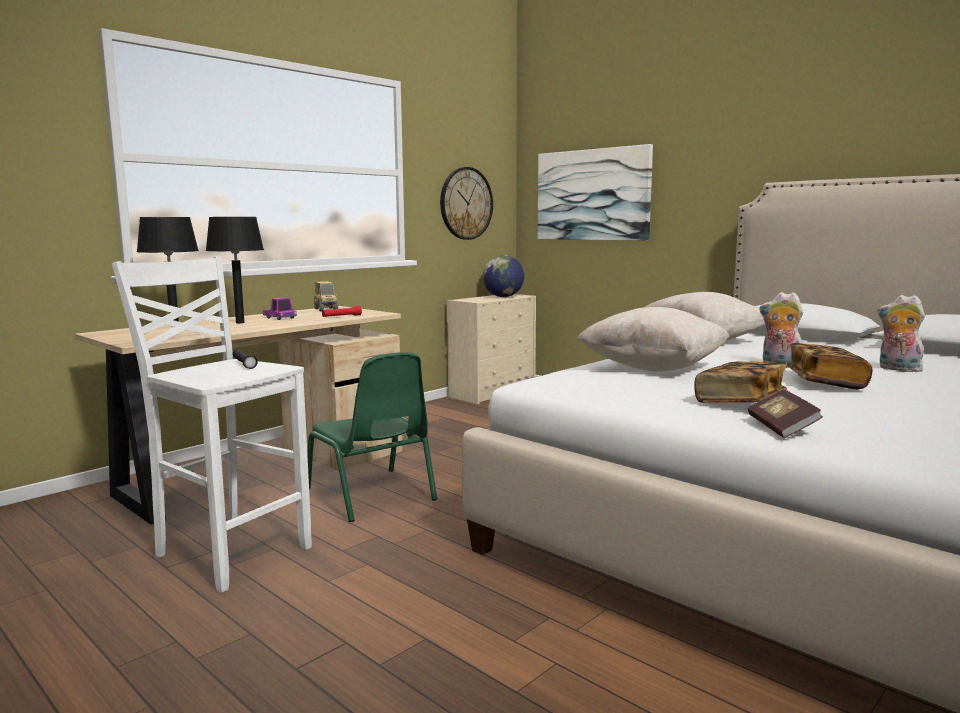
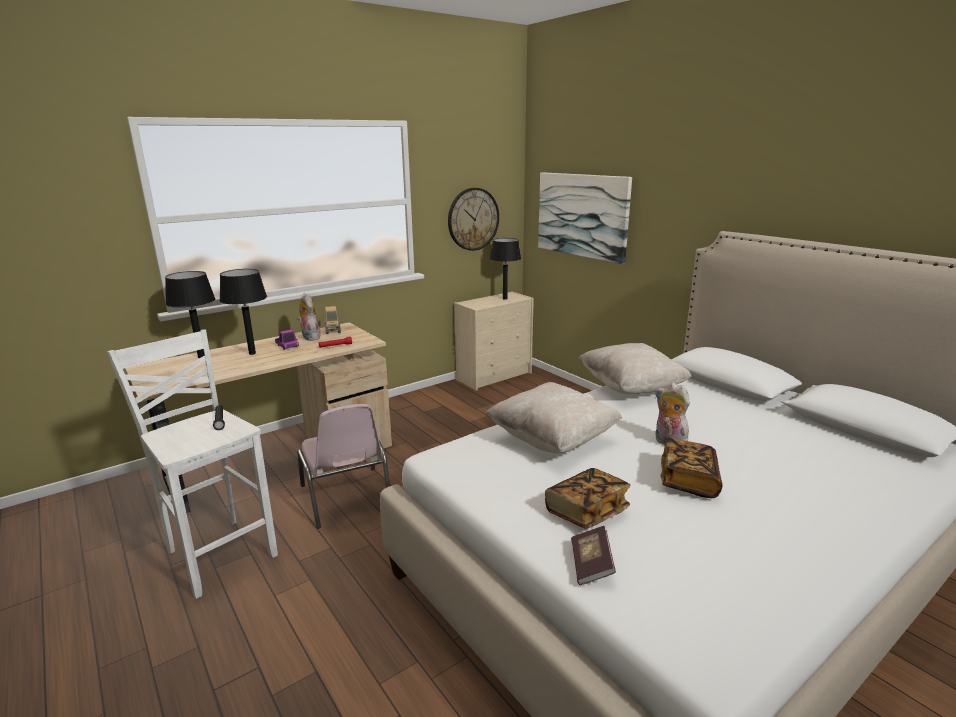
camera: 10 degrees right, 10 degrees up
(372, 495) = (346, 498): green chair -> pink chair
(503, 297) = (504, 299): globe -> black table lamp
(897, 369) = (776, 458): plush toy -> plush toy (309, 337)

